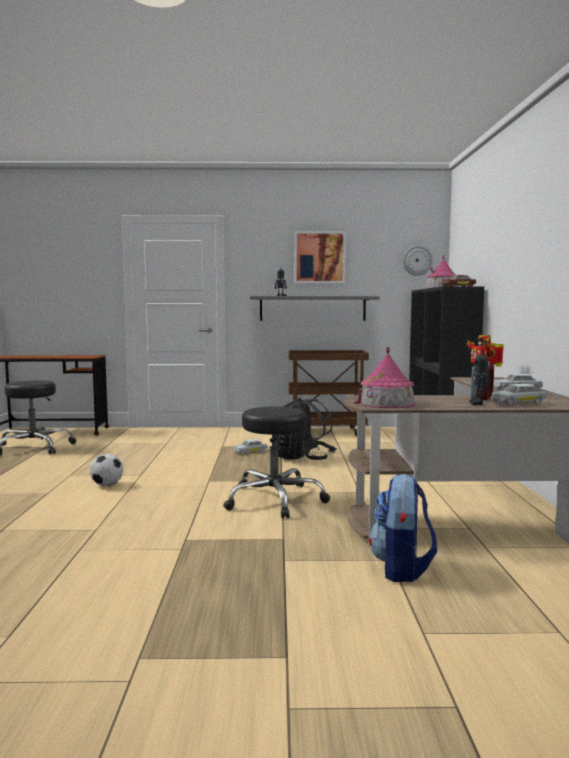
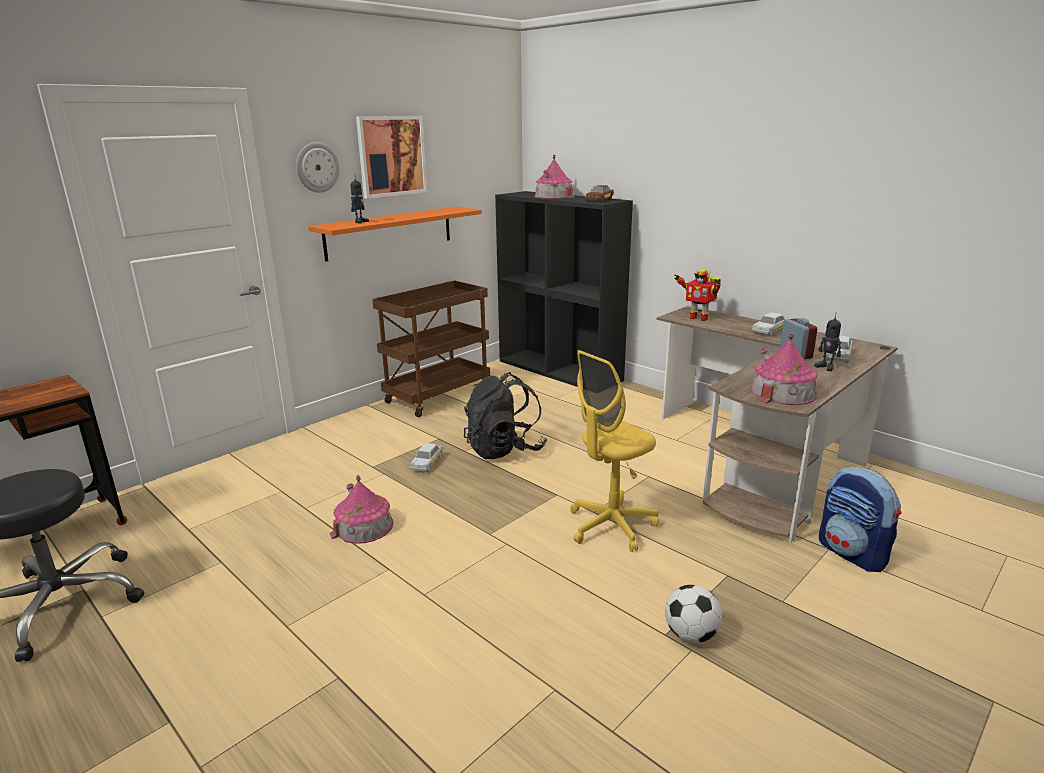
camera: 45 degrees left, 15 degrees up
(107, 485) = (386, 610): football -> football (690, 635)
(166, 461) = (364, 526): none -> toy house
(275, 499) = (611, 526): black stool -> yellow office chair
(312, 308) = (390, 232): grey shelf -> orange shelf
(417, 260) = (495, 154): wall clock -> wall clock (317, 167)

